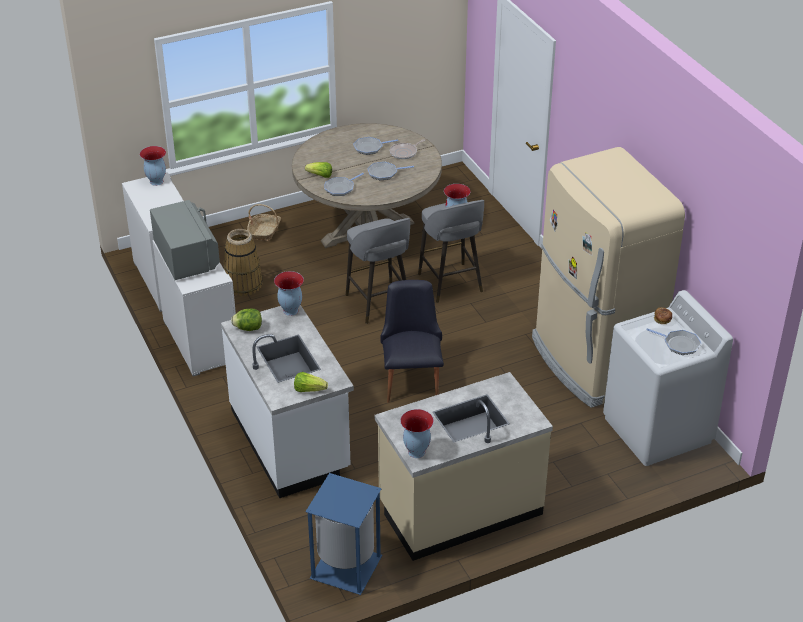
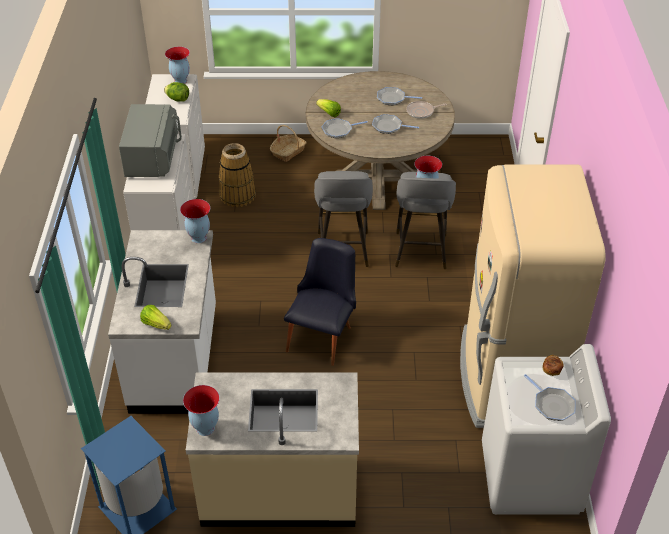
camera: 25 degrees right, 5 degrees up
(248, 328) = (149, 243): lettuce -> lettuce (178, 99)

